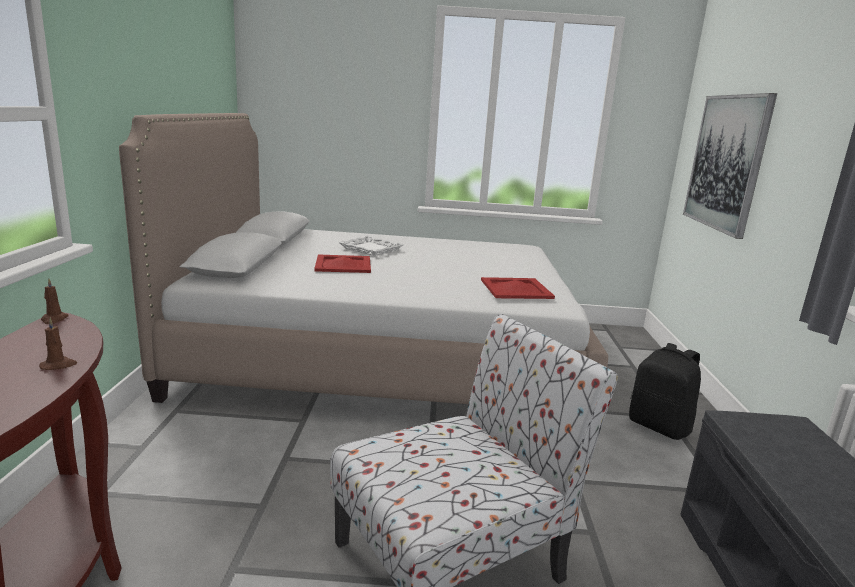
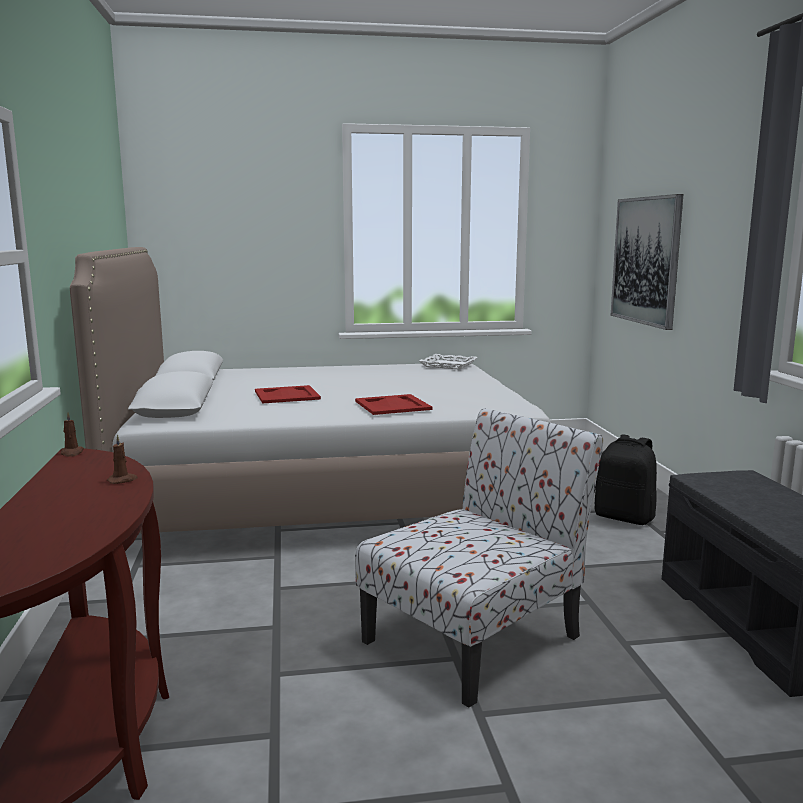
camera: 10 degrees left, 5 degrees down
(371, 249) = (304, 380): white tray -> white tray (448, 365)
(516, 289) = (473, 398): red tray -> red tray (393, 405)

